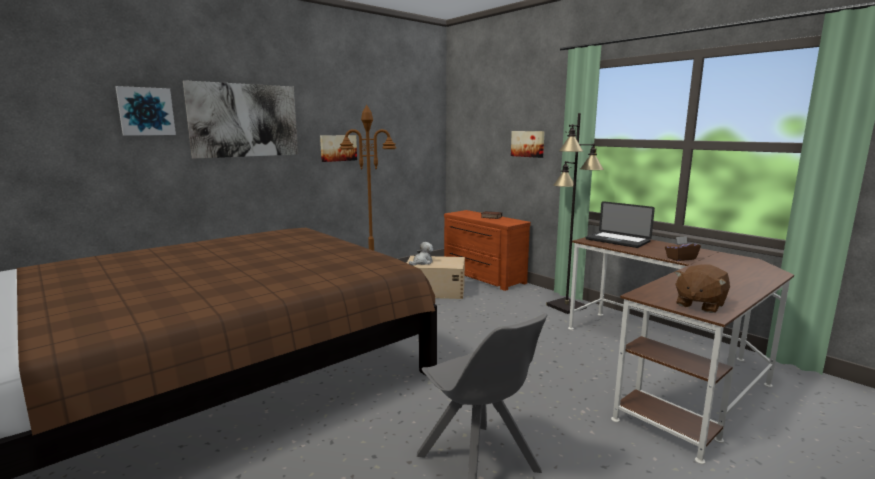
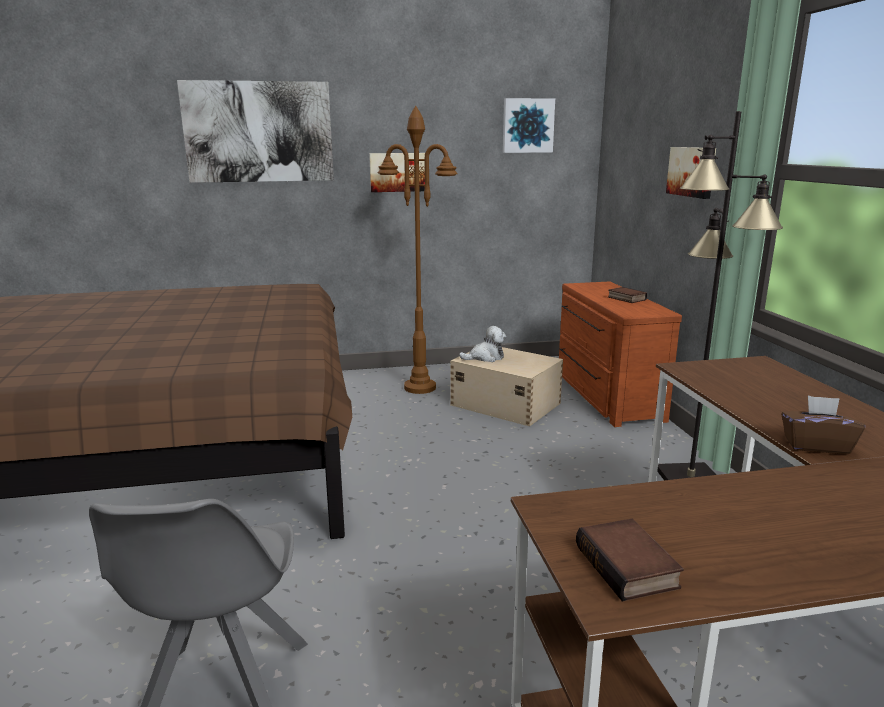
camera: 30 degrees right, 5 degrees up
(146, 111) = (134, 122): picture -> picture (527, 125)
(617, 240) = (748, 379): laptop -> none
(699, 304) = (629, 567): brown plush toy -> book

